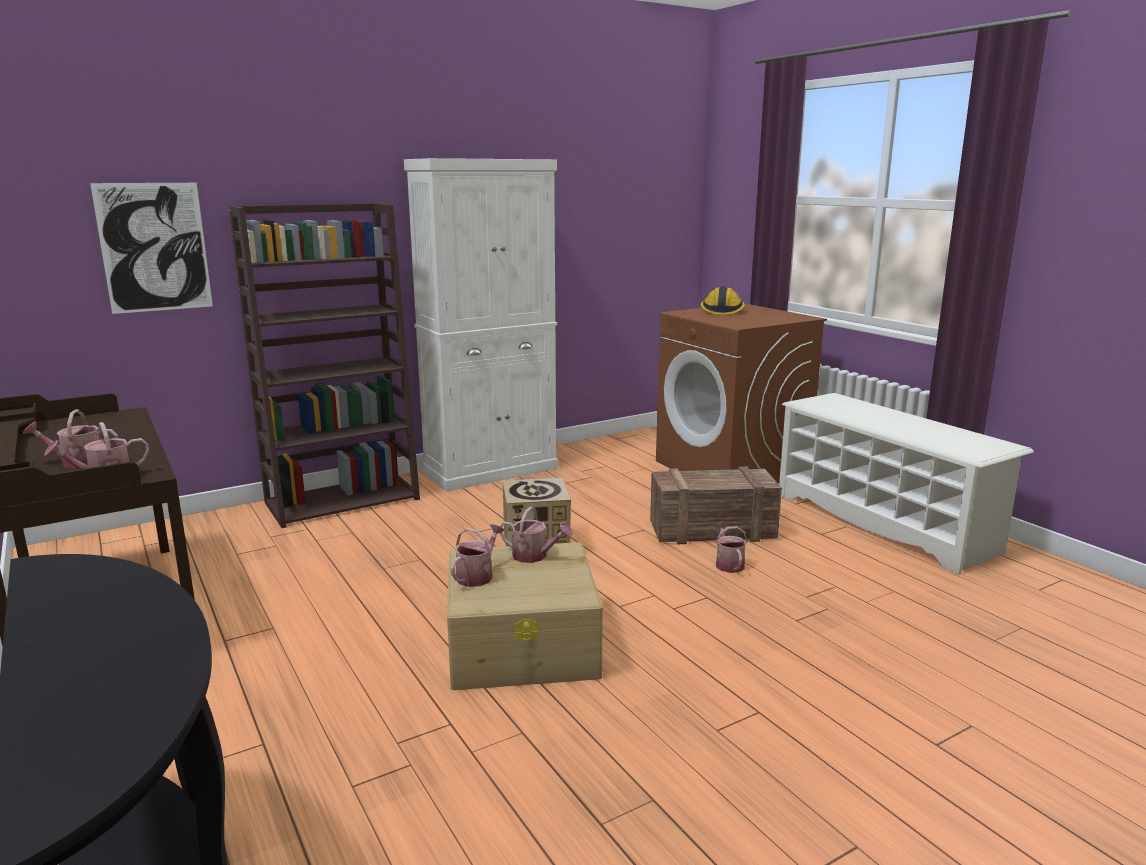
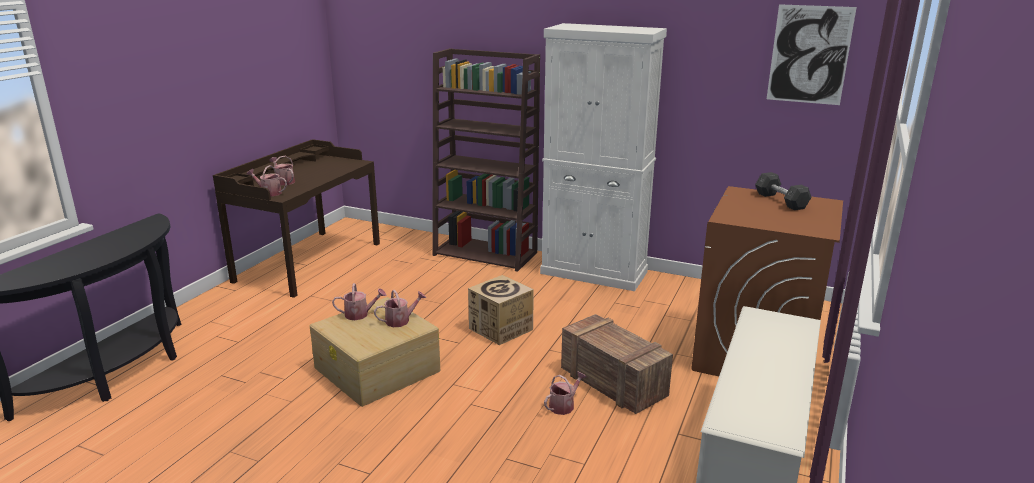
camera: 55 degrees right, 5 degrees up
(154, 247) = (414, 69): picture -> picture (809, 55)
(534, 556) = (401, 320): watering can -> watering can turned 105 degrees counterclockwise
(722, 311) = (781, 201): hard hat -> grey dumbbell

